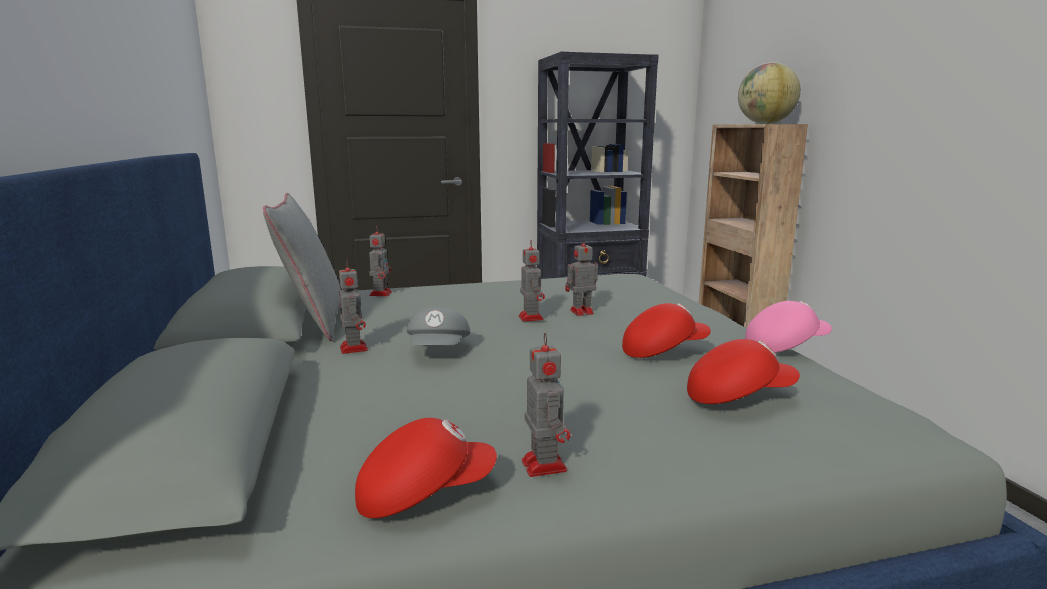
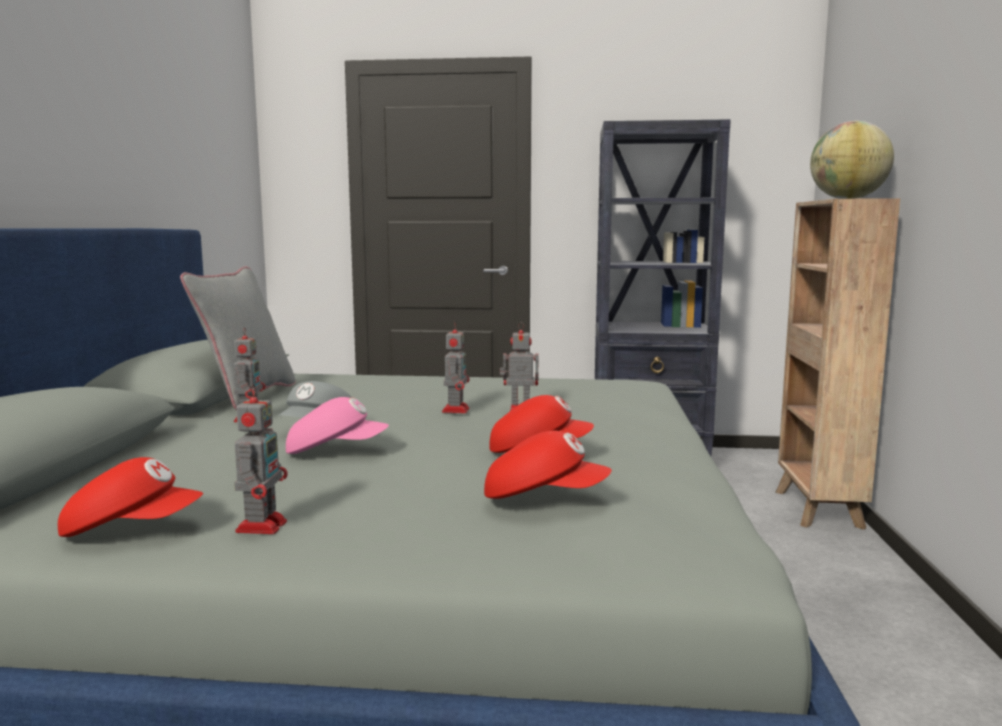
camera: 20 degrees right, 5 degrees down
(381, 293) = (346, 378): toy robot -> none
(784, 346) = (701, 463): pink cap -> pink cap (336, 451)

